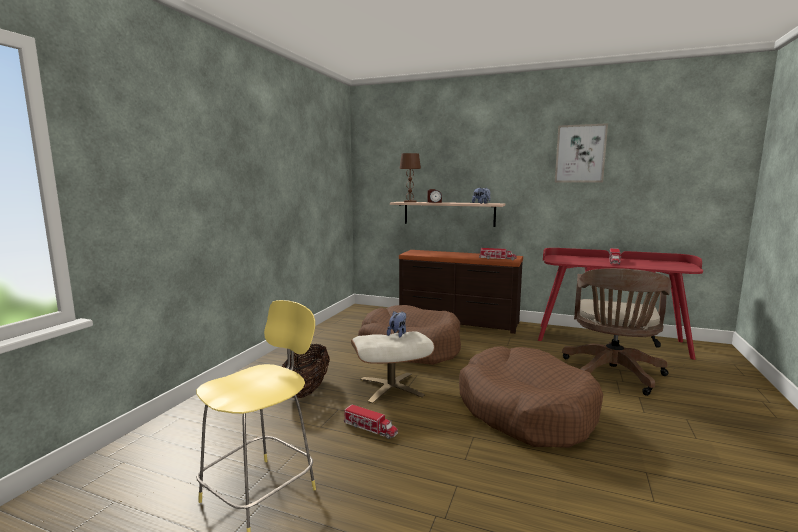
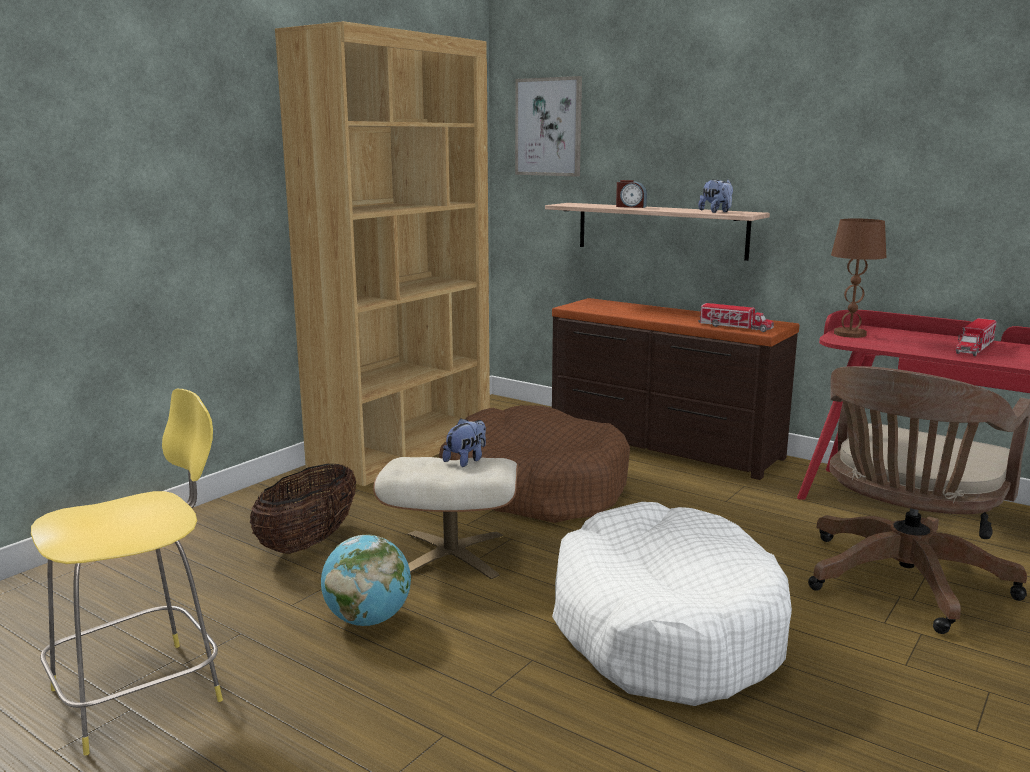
camera: 15 degrees right, 5 degrees up
(326, 335) = (403, 449): none -> brown bookcase
(370, 428) = (368, 620): toy truck -> globe
(410, 202) = (584, 205): brown table lamp -> brown table lamp (850, 334)
(525, 410) = (664, 628): brown dog bed -> white dog bed
(580, 154) = (929, 109): picture -> picture (549, 127)

